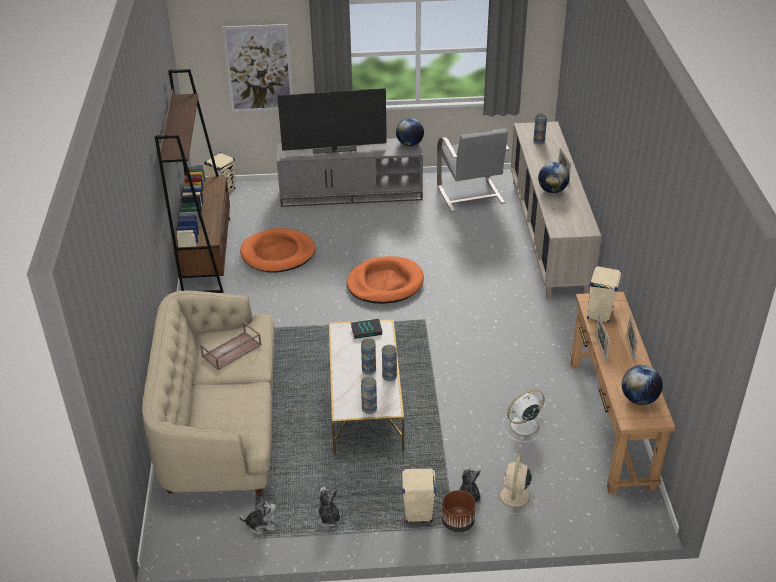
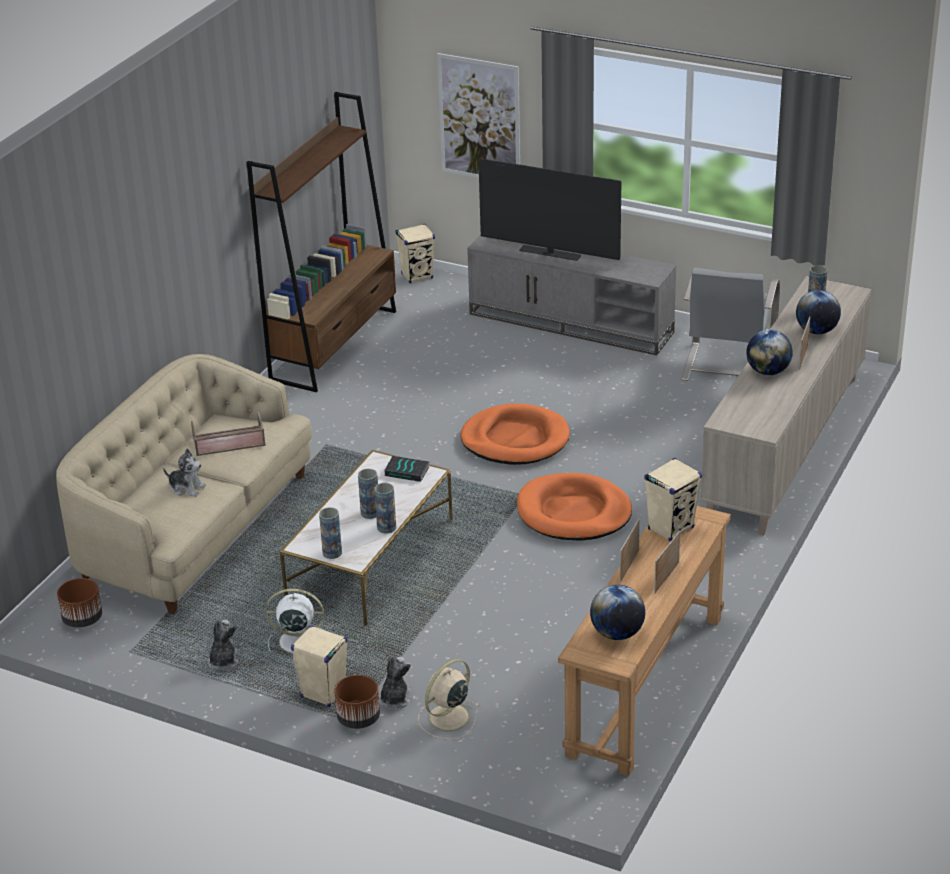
camera: 30 degrees right, 5 degrees down
(195, 527) = (82, 619): none -> brown planter
(261, 524) = (148, 641): plush toy -> plush toy (186, 488)
(278, 254) = (417, 368): orange dog bed -> orange dog bed (573, 512)
(410, 144) = (654, 270): globe -> globe (816, 331)
(522, 426) = (531, 650): white fan -> white fan (295, 641)

